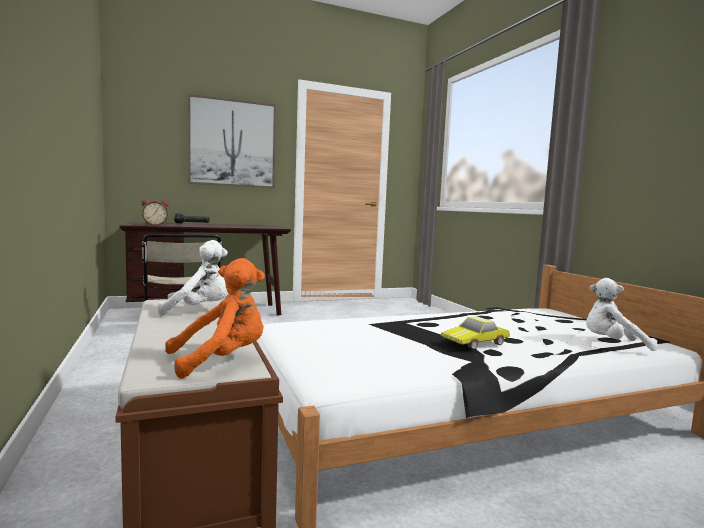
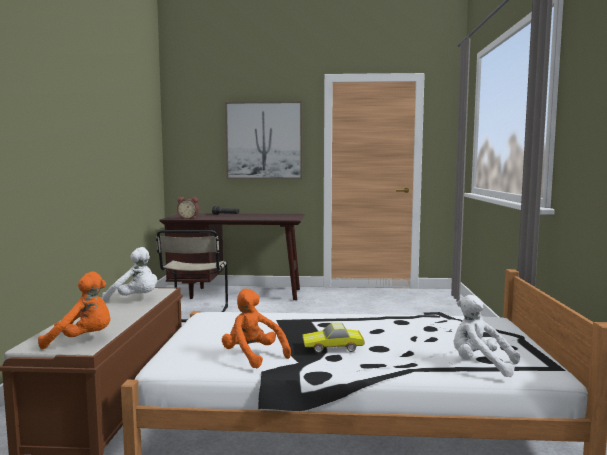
camera: 25 degrees right, 0 degrees up
(414, 360) = (253, 356): none -> orange plush toy

